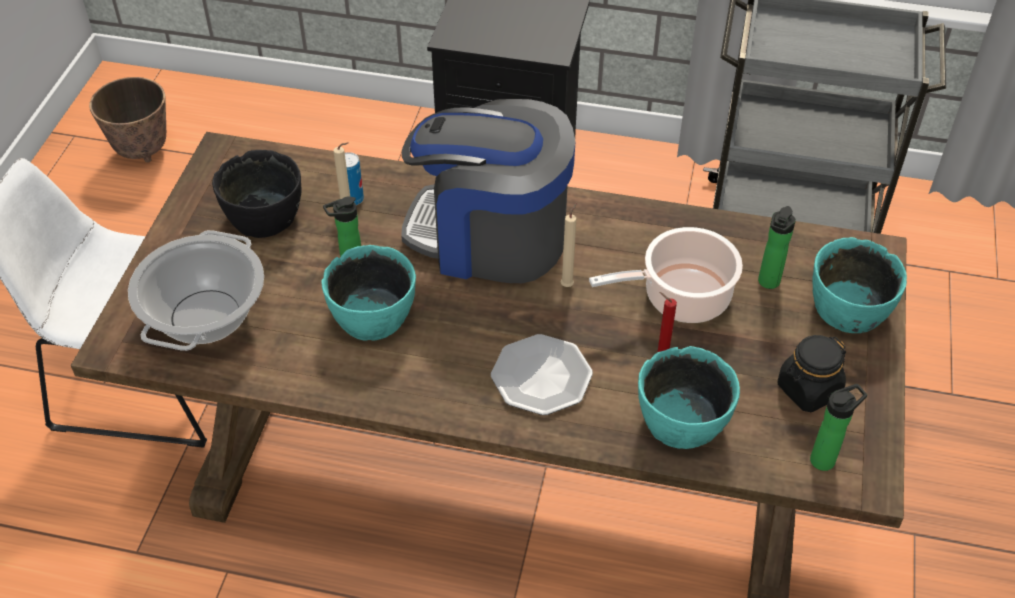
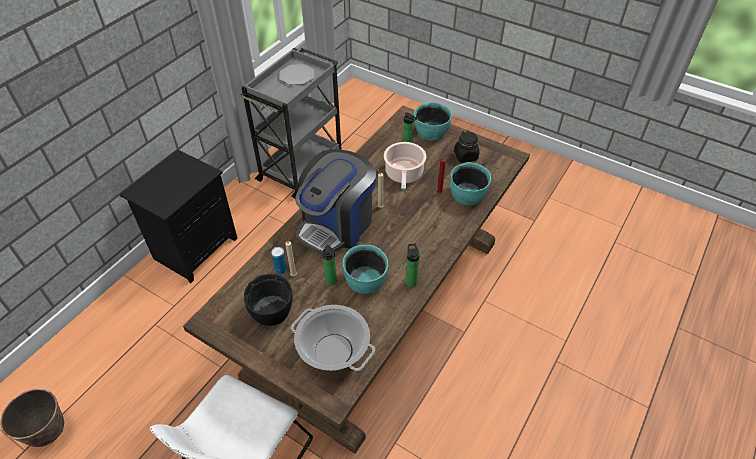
camera: 70 degrees left, 0 degrees up
(541, 376) = (428, 230): plate -> plate (297, 76)
(825, 459) = (499, 163): bottle -> bottle (411, 281)

